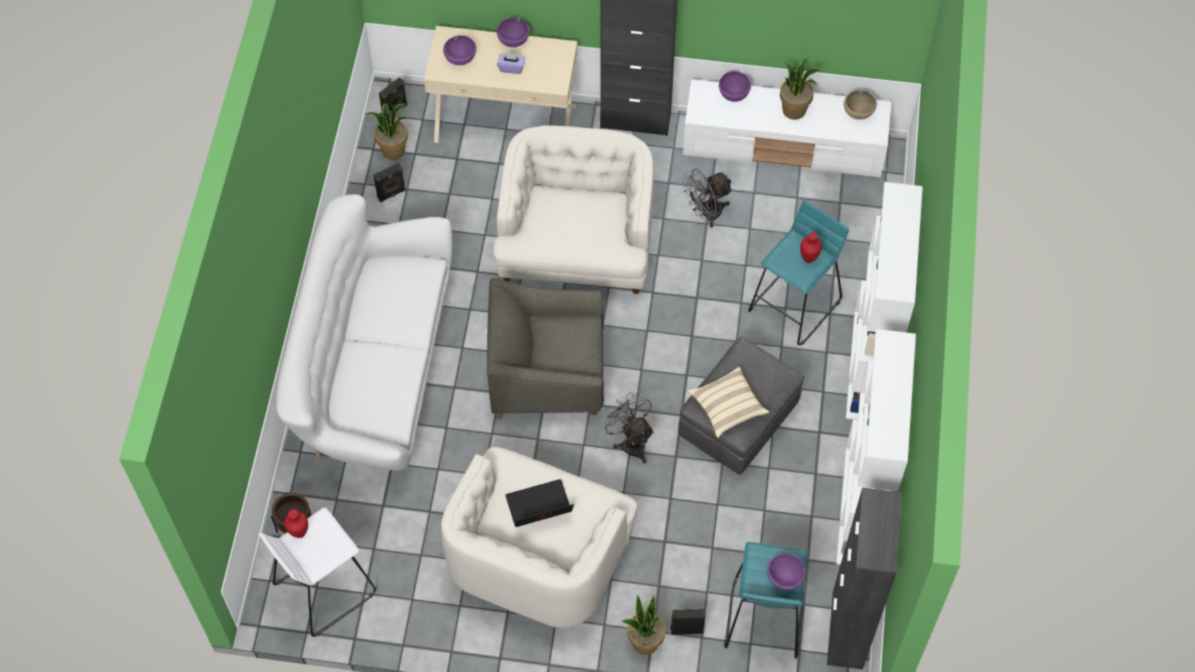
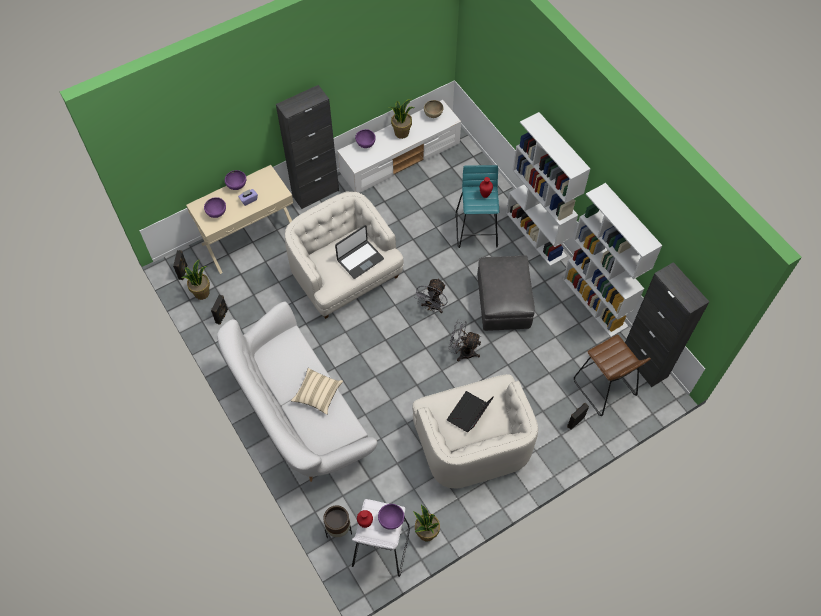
camera: 40 degrees left, 0 degrees up
(547, 375) = (391, 349): grey armchair -> none
(586, 233) = (360, 259): none -> laptop
(644, 642) = (562, 443): potted plant -> potted plant (426, 533)
(706, 213) = (393, 215): grey fan -> grey fan (432, 307)
(727, 407) = (507, 296): beige pillow -> beige pillow (318, 394)
(763, 619) = (604, 388): turquoise stool -> brown stool
(784, 579) = (622, 355): purple bowl -> purple bowl (391, 520)

